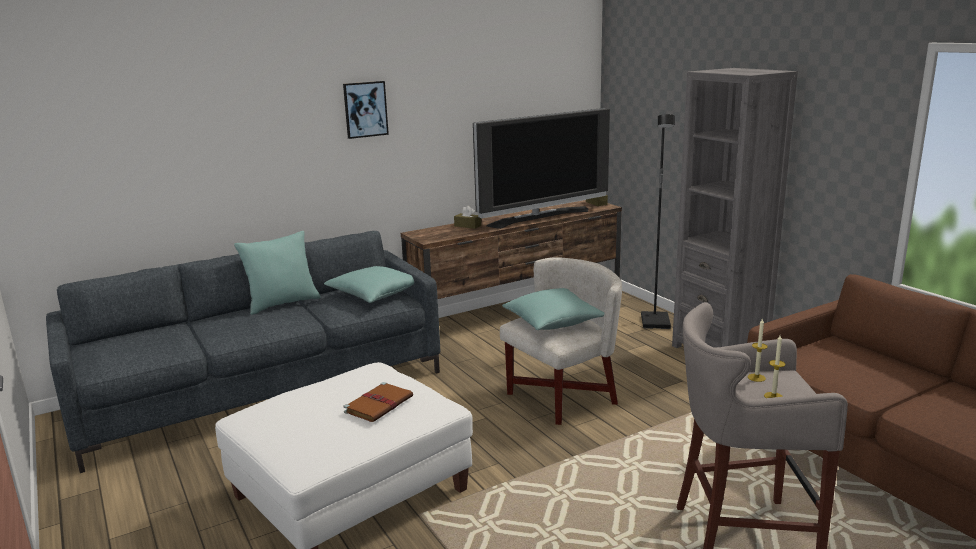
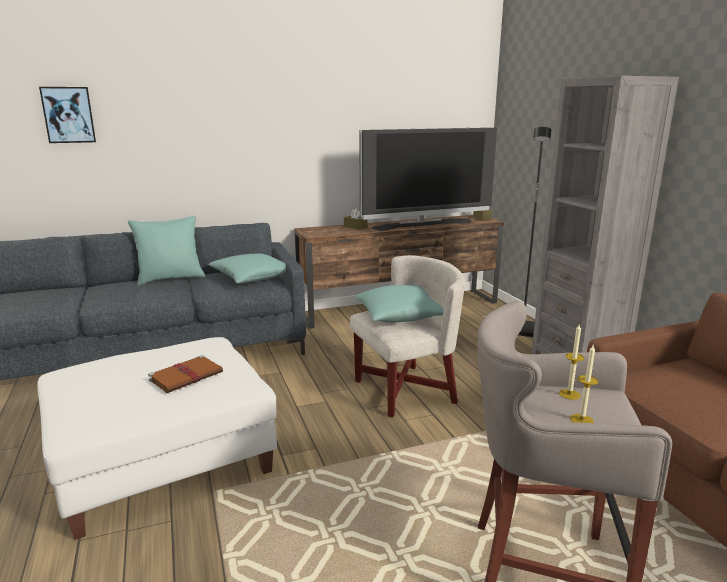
camera: 10 degrees right, 0 degrees up
(365, 109) = (264, 113): picture -> picture (68, 115)

